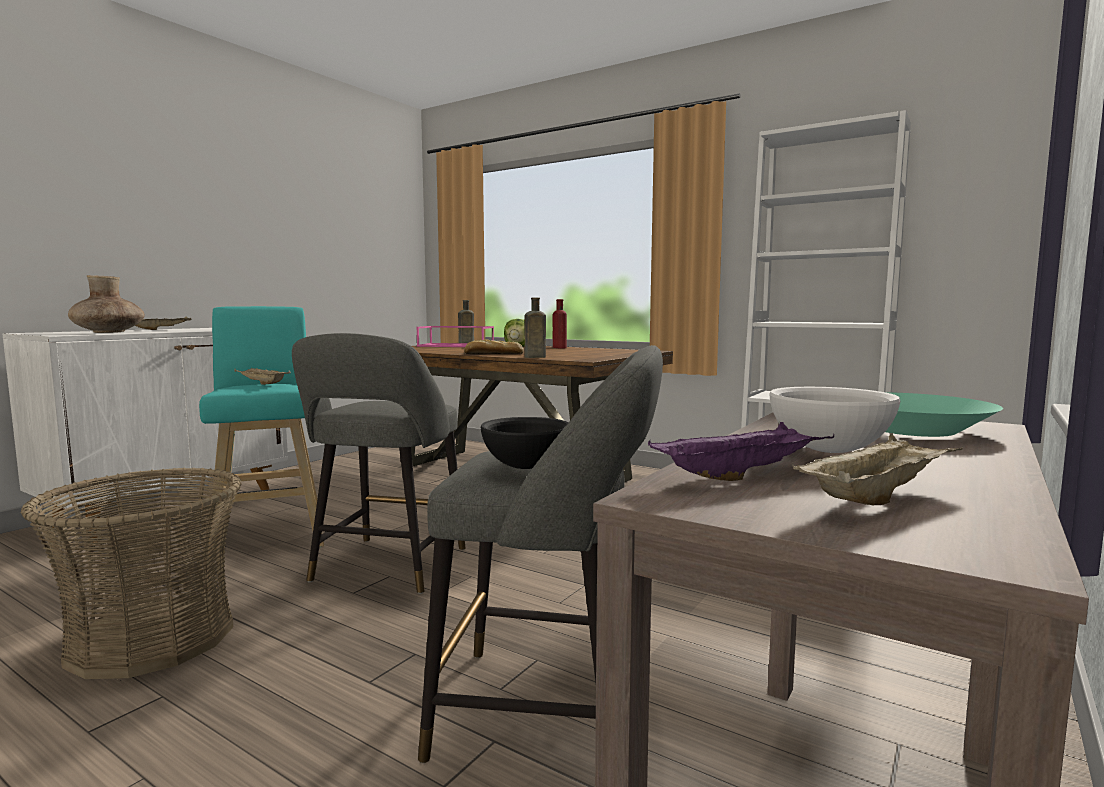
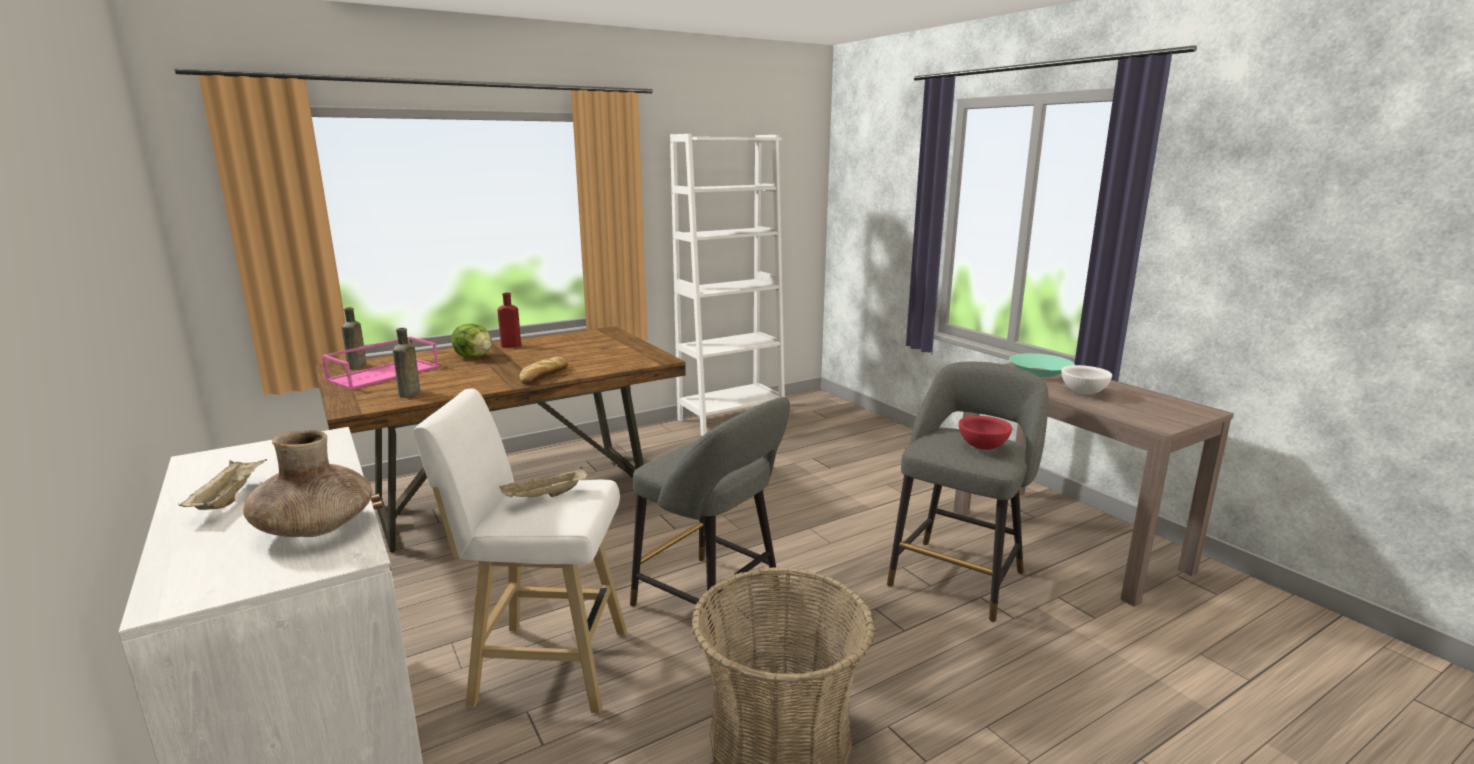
camera: 65 degrees left, 10 degrees up
(270, 534) = (543, 666): turquoise stool -> white stool
(525, 466) = (981, 447): black bowl -> red bowl
(533, 357) = (610, 369): brown bottle -> brown bottle (408, 394)
(740, 475) = (1126, 412): purple tray -> none
(877, 496) = (1154, 405): beige tray -> none

